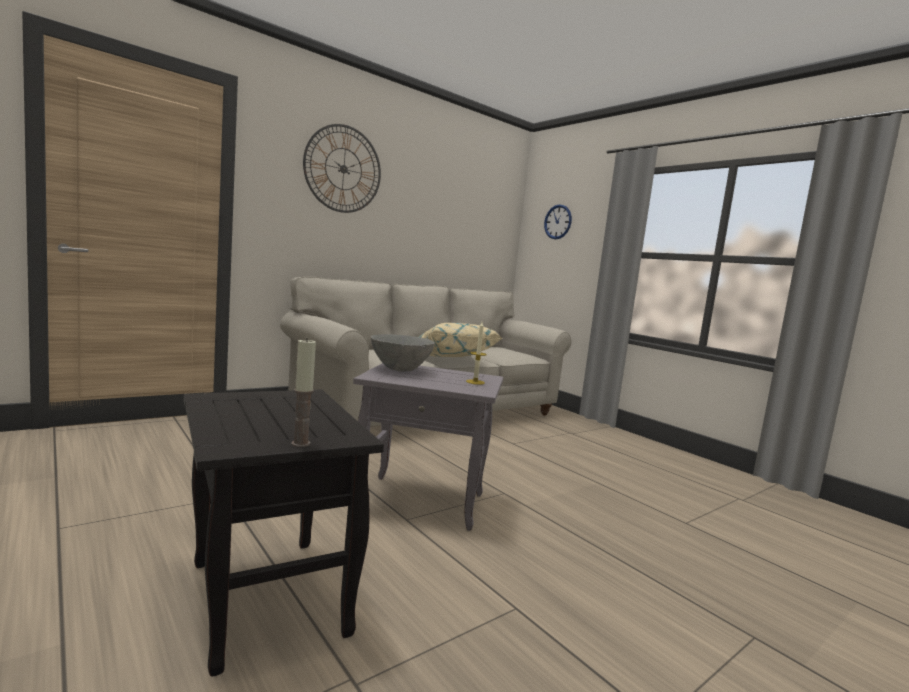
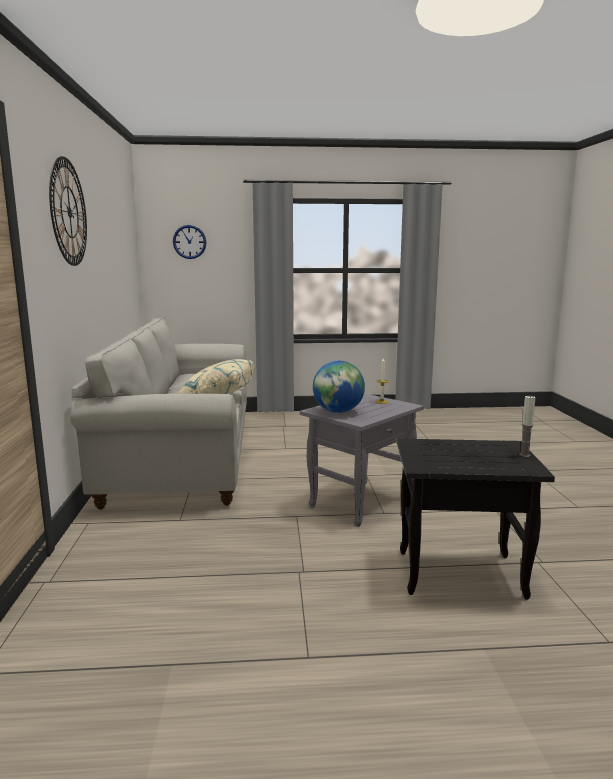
camera: 55 degrees left, 5 degrees up
(400, 370) = (338, 412): grey bowl -> globe

